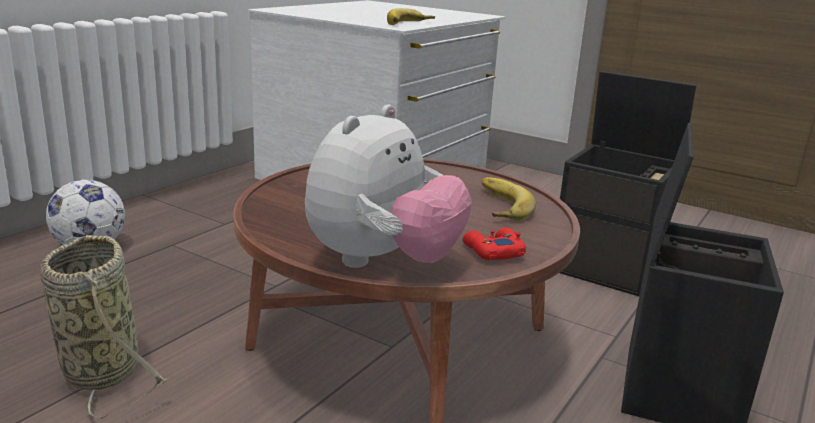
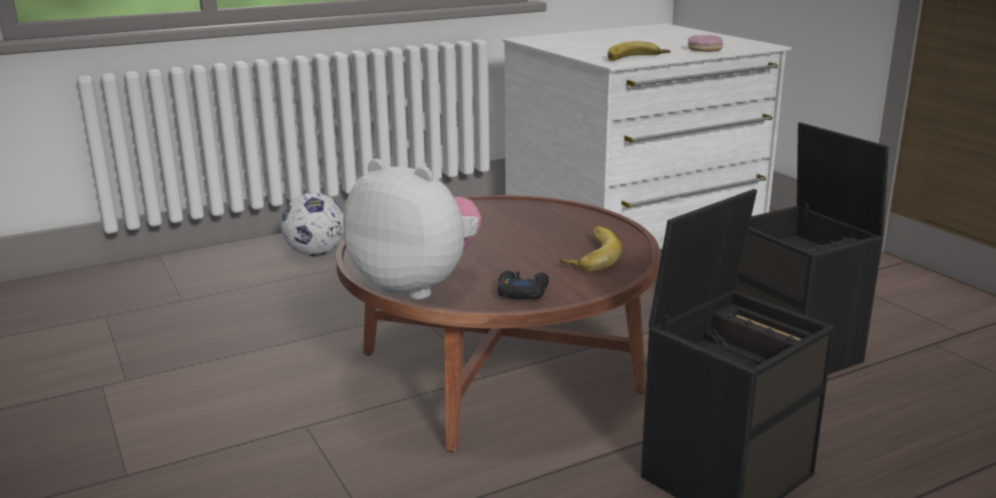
camera: 30 degrees right, 0 degrees up
(101, 368) = (254, 345): basket -> none
(382, 262) = (417, 285): plush toy -> plush toy turned 120 degrees counterclockwise
(446, 17) = (704, 49): none -> donut
(492, 251) = (522, 292): red game controller -> black game controller

